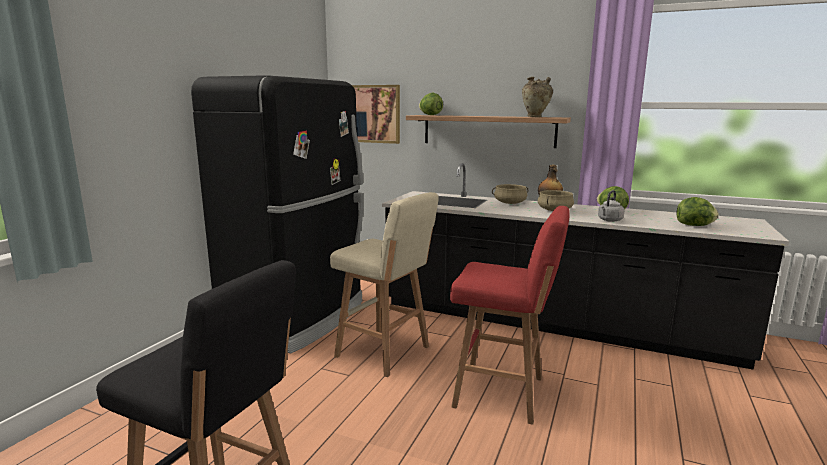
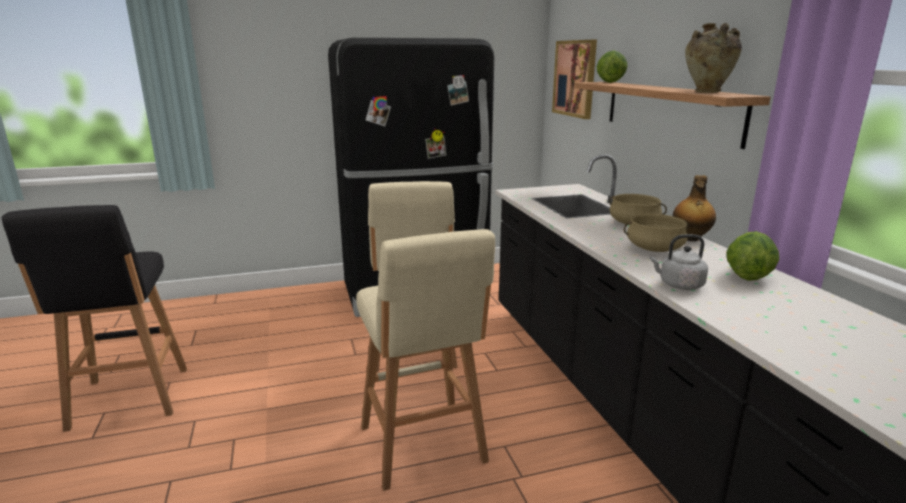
camera: 50 degrees right, 5 degrees up
(503, 393) = (423, 447): red stool -> beige stool
(694, 225) = (812, 347): lettuce -> none

